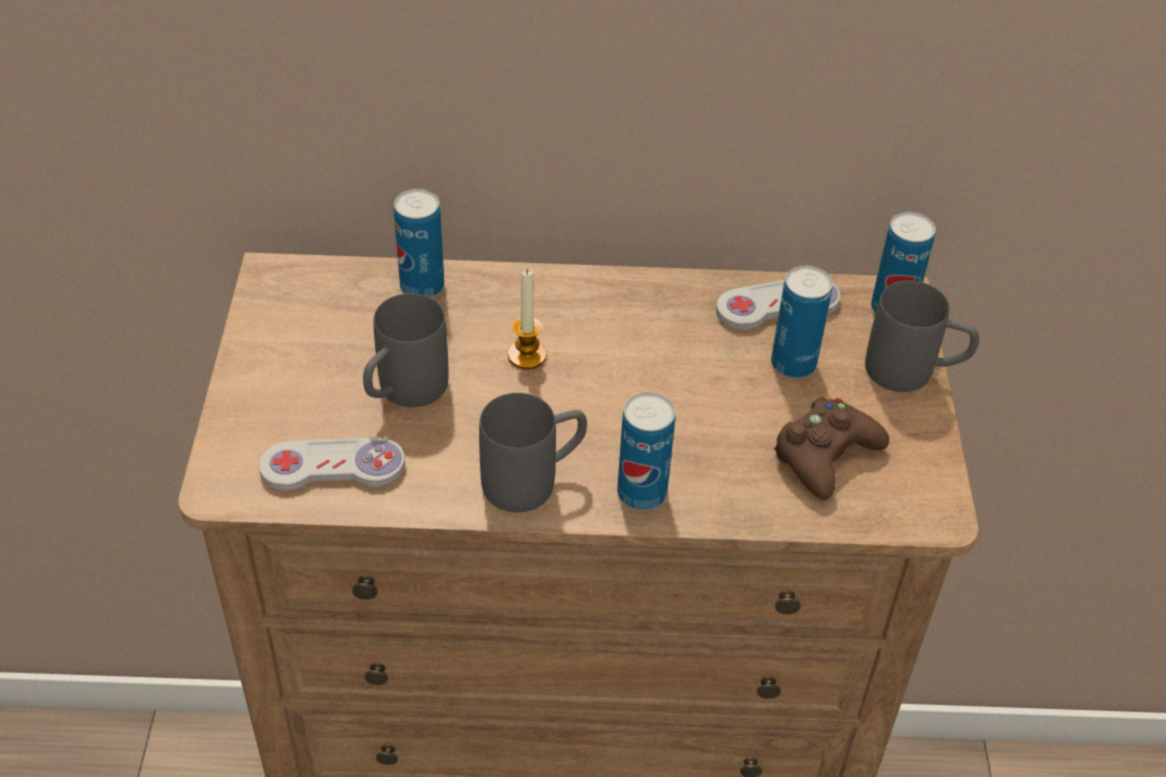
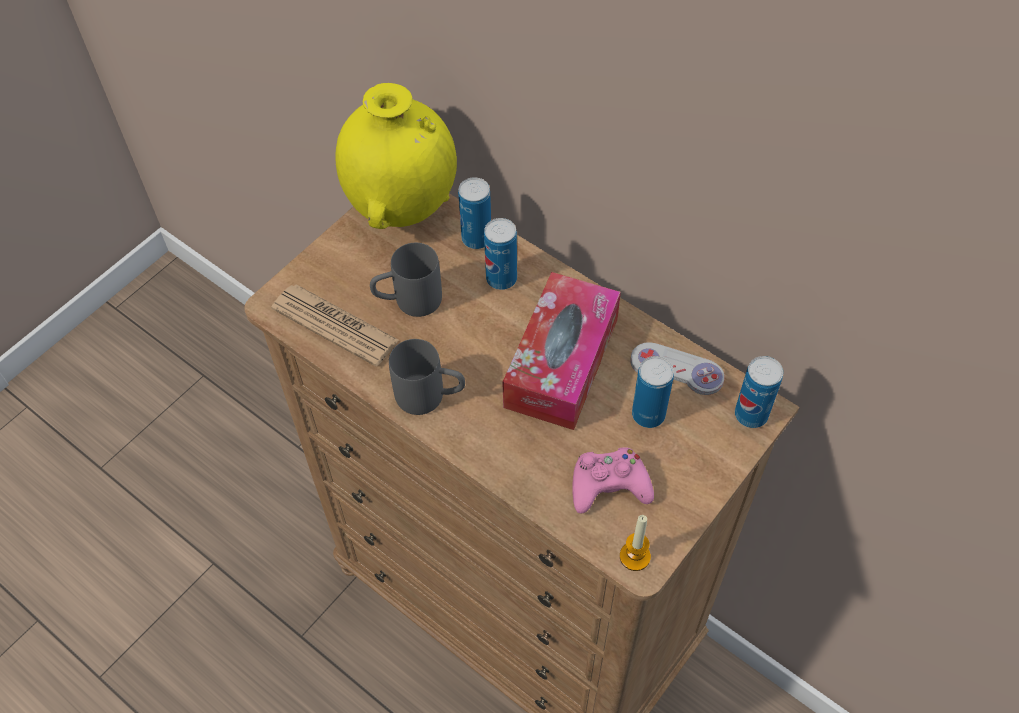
camera: 40 degrees right, 10 degrees up
(291, 294) = (402, 205): none -> yellow vase
(333, 467) = (335, 325): white game controller -> newspaper
(527, 355) = (495, 317): candle -> candle (635, 556)
(642, 493) = (481, 442): can -> can (501, 279)
(649, 362) = (561, 362): none -> tissue box
(824, 455) = (609, 485): brown game controller -> pink game controller
(914, 372) = (721, 466): grey mug -> none

